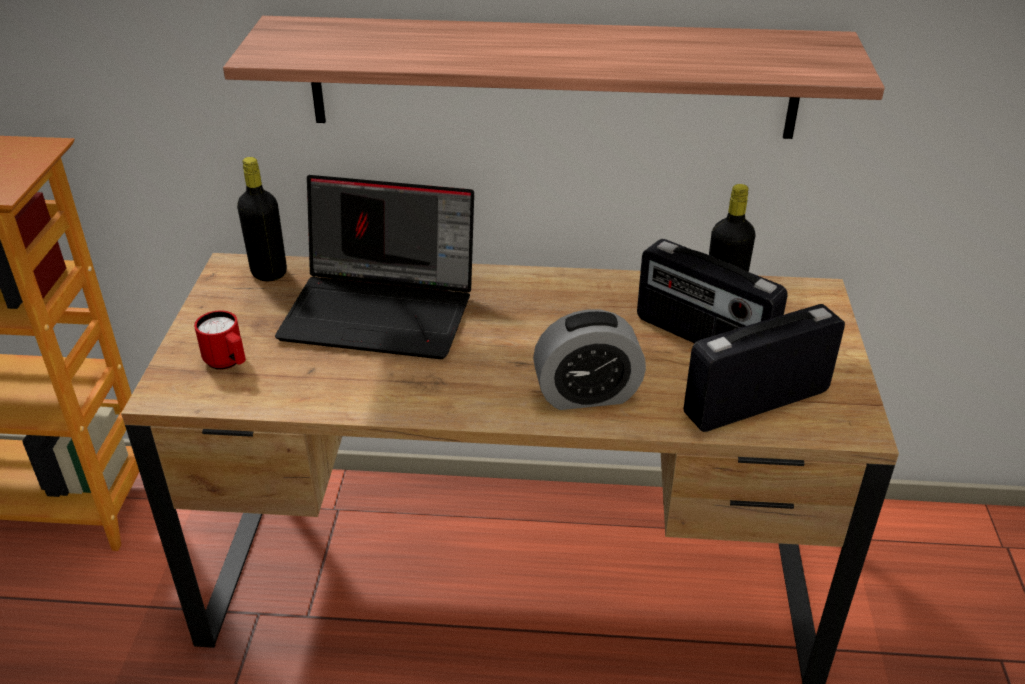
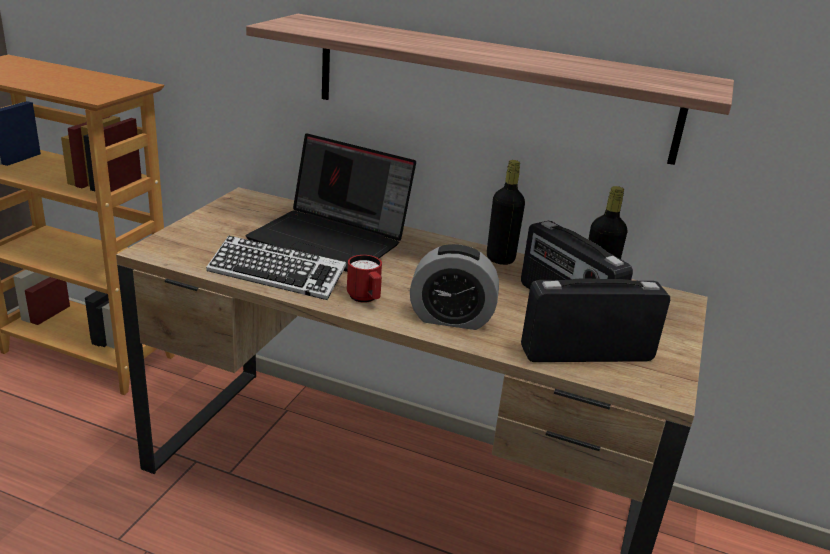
camera: 15 degrees right, 10 degrees down
(228, 363) = (205, 244): red mug -> red mug (365, 299)
(269, 273) = (268, 204): black bottle -> black bottle (500, 259)
(348, 388) = (276, 275): none -> keyboard

